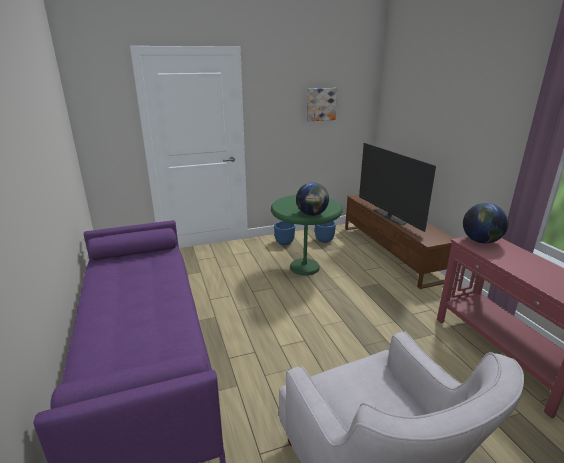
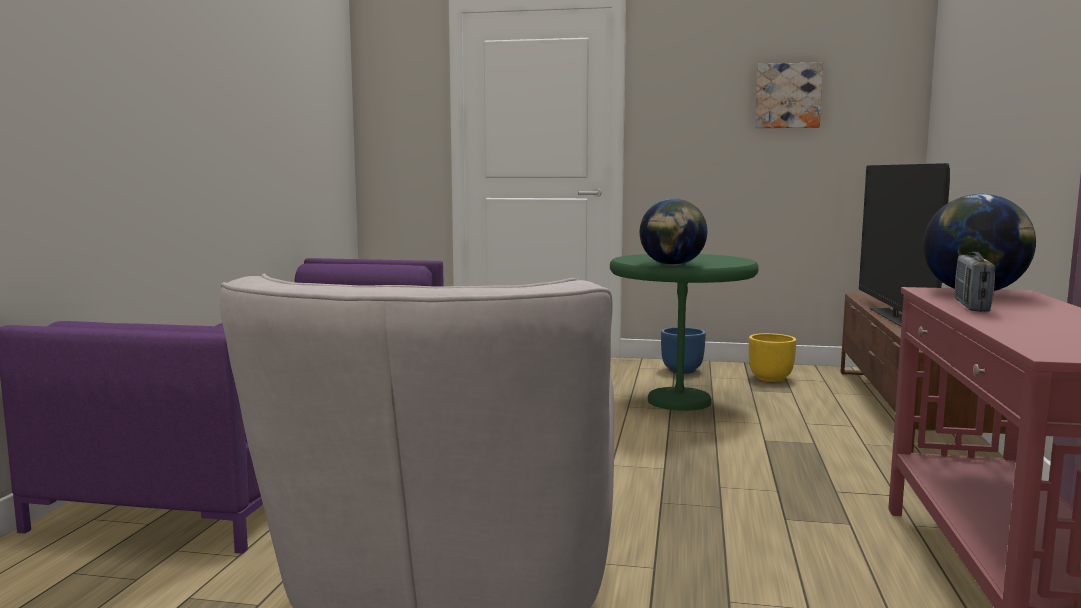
camera: 30 degrees right, 15 degrees down
(324, 240) = (771, 379): blue planter -> yellow planter
(501, 259) = (971, 306): none -> radio

